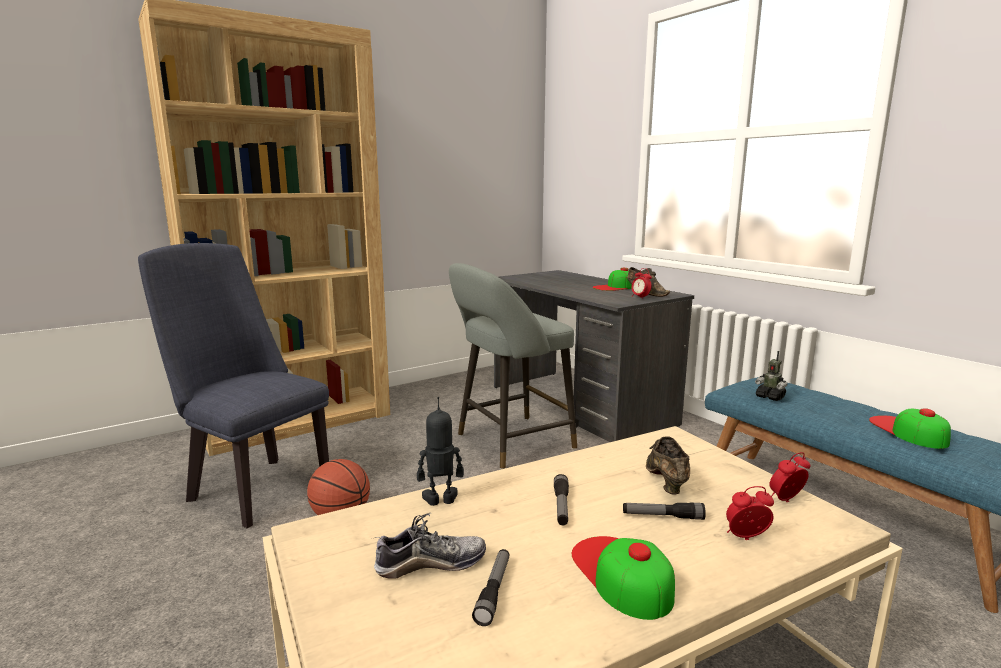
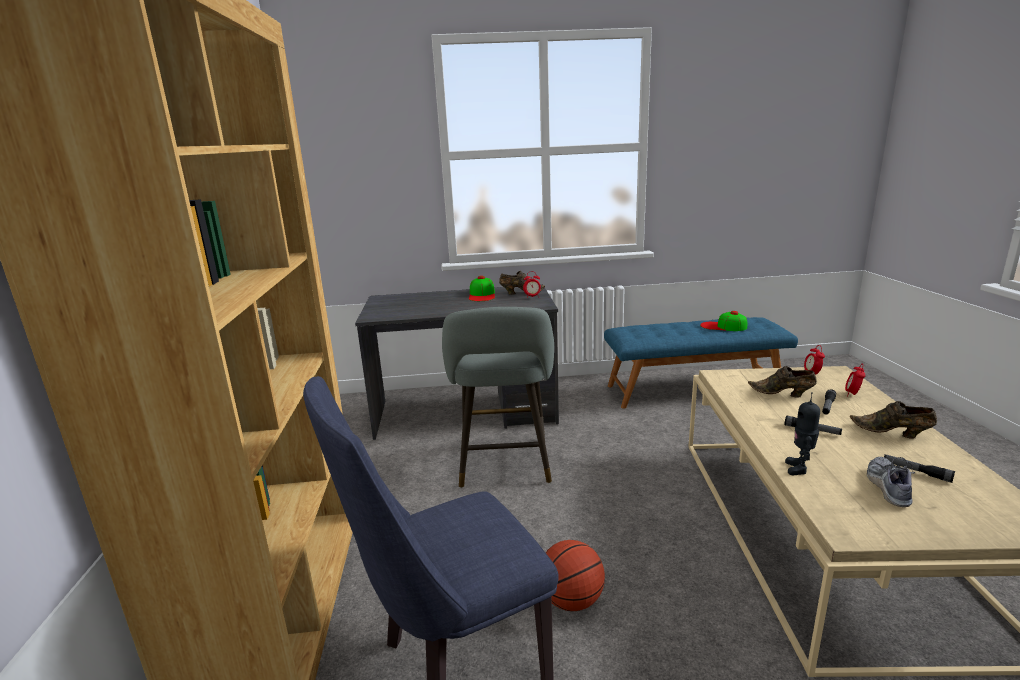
camera: 60 degrees left, 5 degrees up
(621, 574) = (892, 433): cap -> brown shoe
(770, 397) = (654, 336): toy robot -> none

